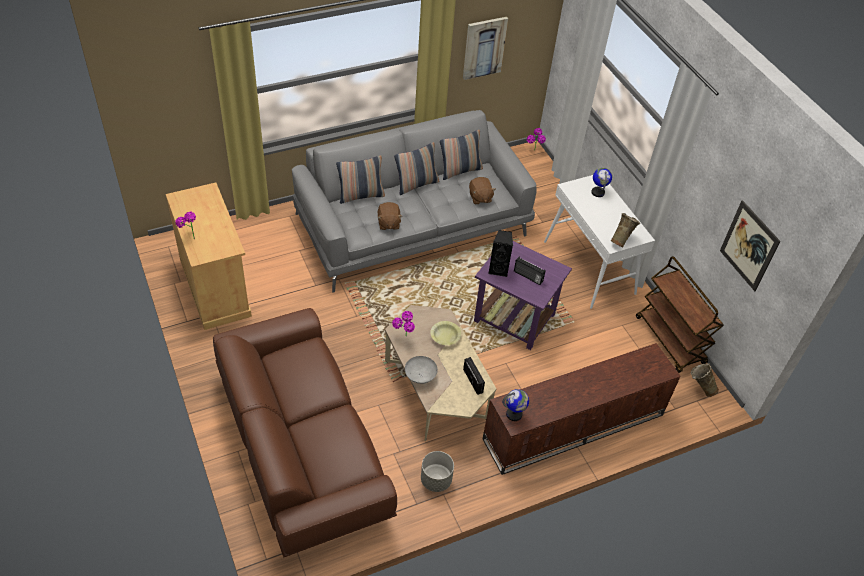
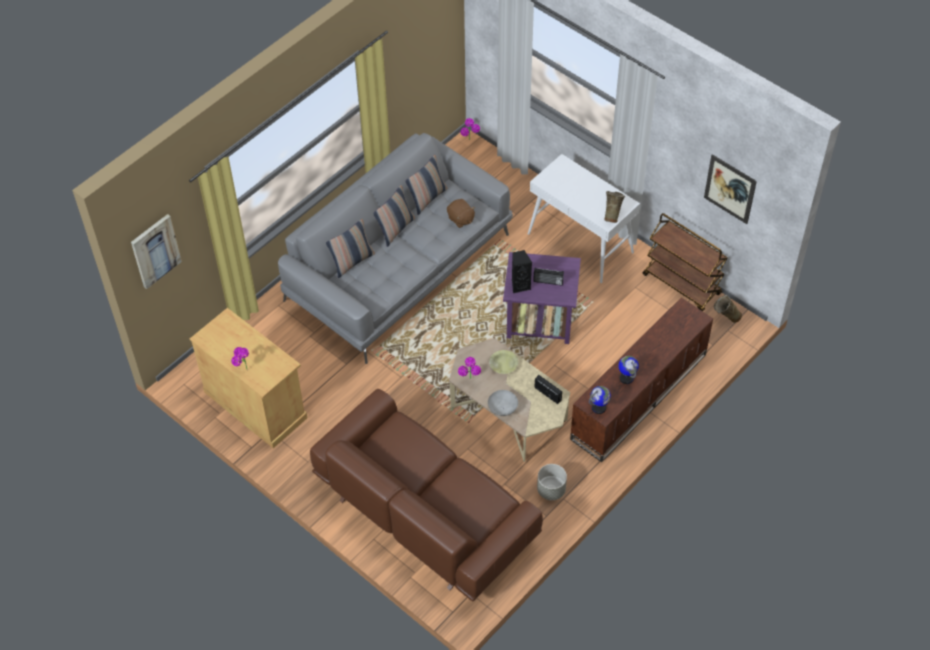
camera: 20 degrees left, 5 degrees up
(388, 223) = (394, 279): brown plush toy -> none
(484, 47) = (408, 73): picture -> picture (155, 250)
(598, 192) = (569, 175): globe -> globe (626, 378)

